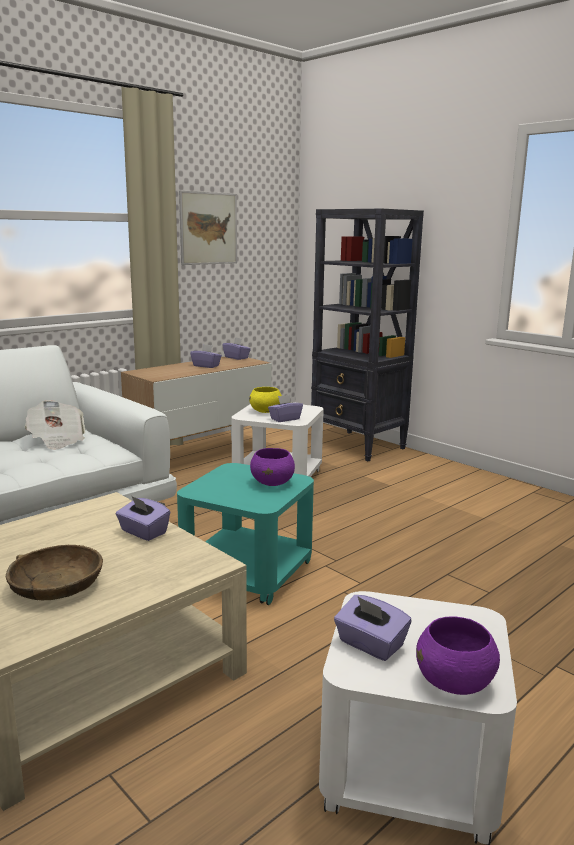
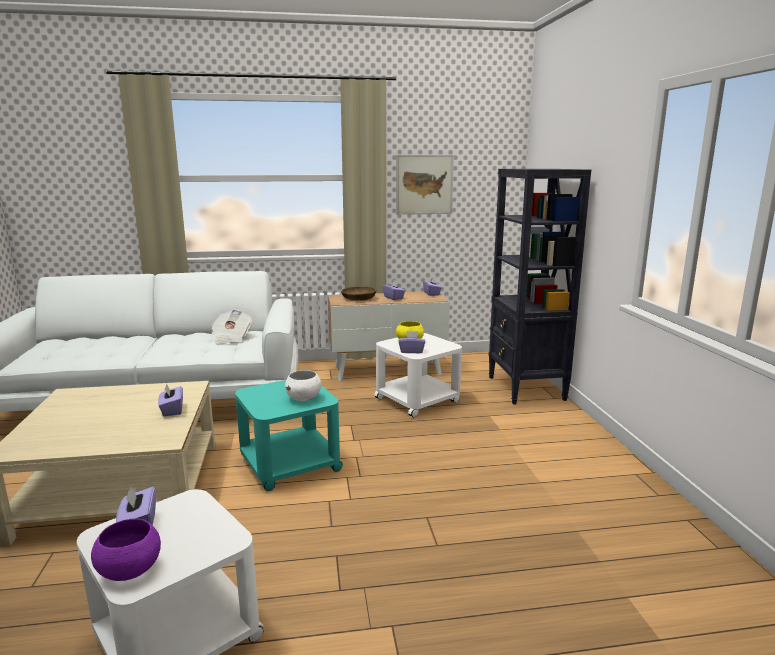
camera: 35 degrees right, 0 degrees up
(55, 586) = (79, 428): brown bowl -> brown bowl (358, 298)
(272, 483) = (304, 398): purple bowl -> white bowl

